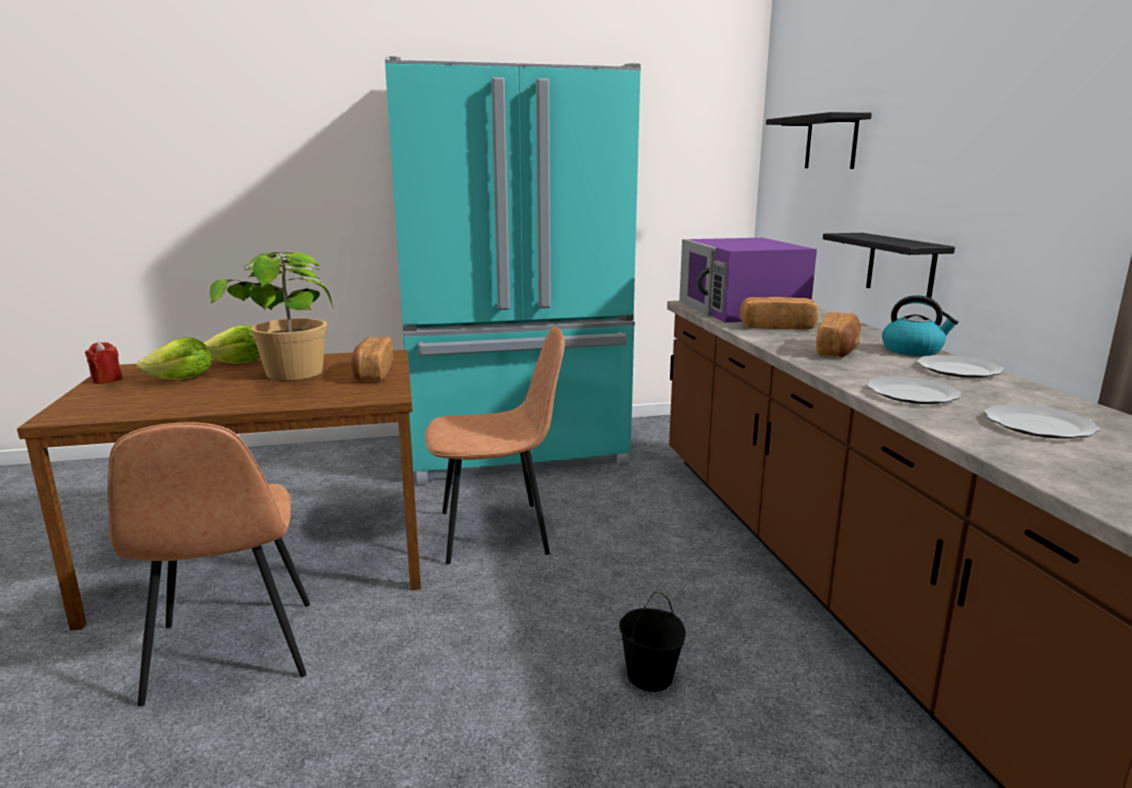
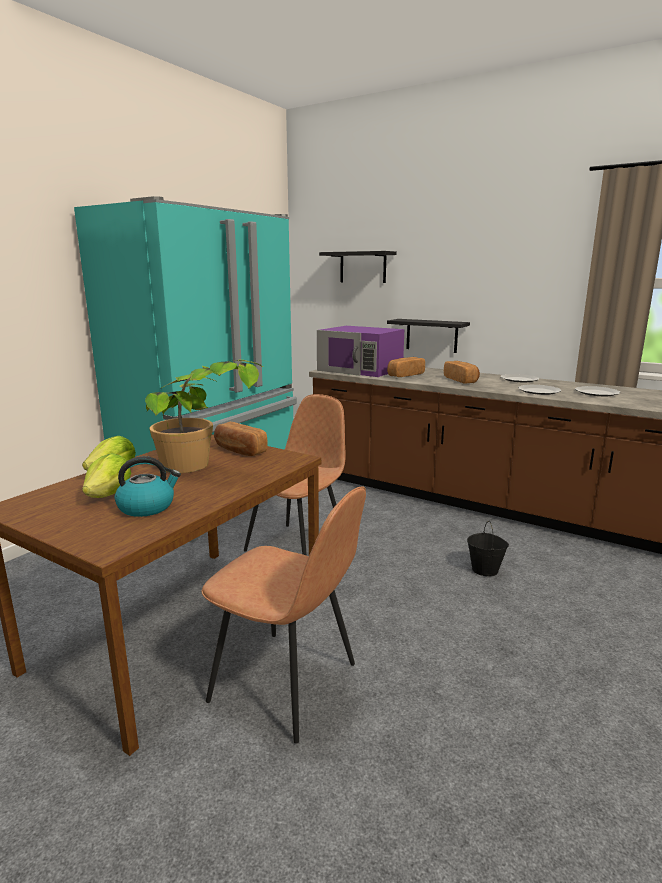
camera: 45 degrees left, 0 degrees up
(107, 380) = (33, 516): red candle -> none
(913, 350) = (482, 375): kettle -> kettle (147, 507)

